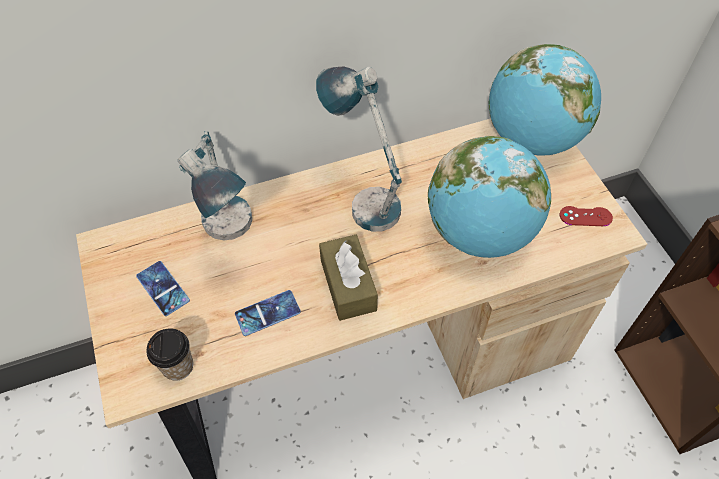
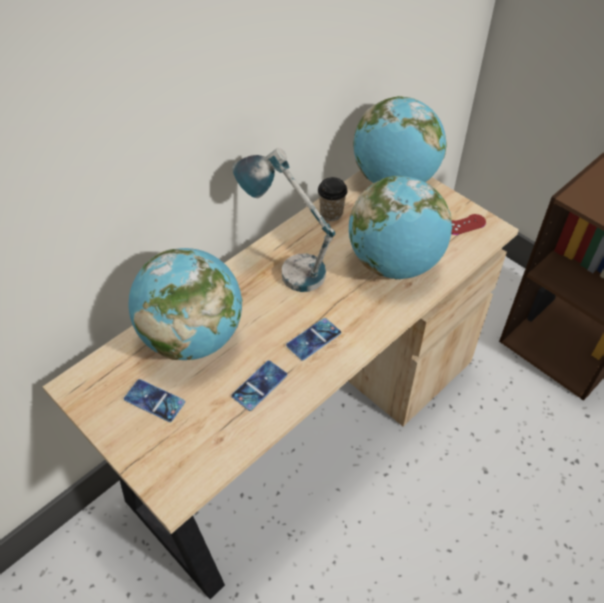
camera: 25 degrees left, 5 degrees down
(178, 366) = (206, 457): cup -> cup (331, 213)
(232, 237) = (192, 337): table lamp -> globe
(348, 285) = (313, 339): brown tissue box -> phone

